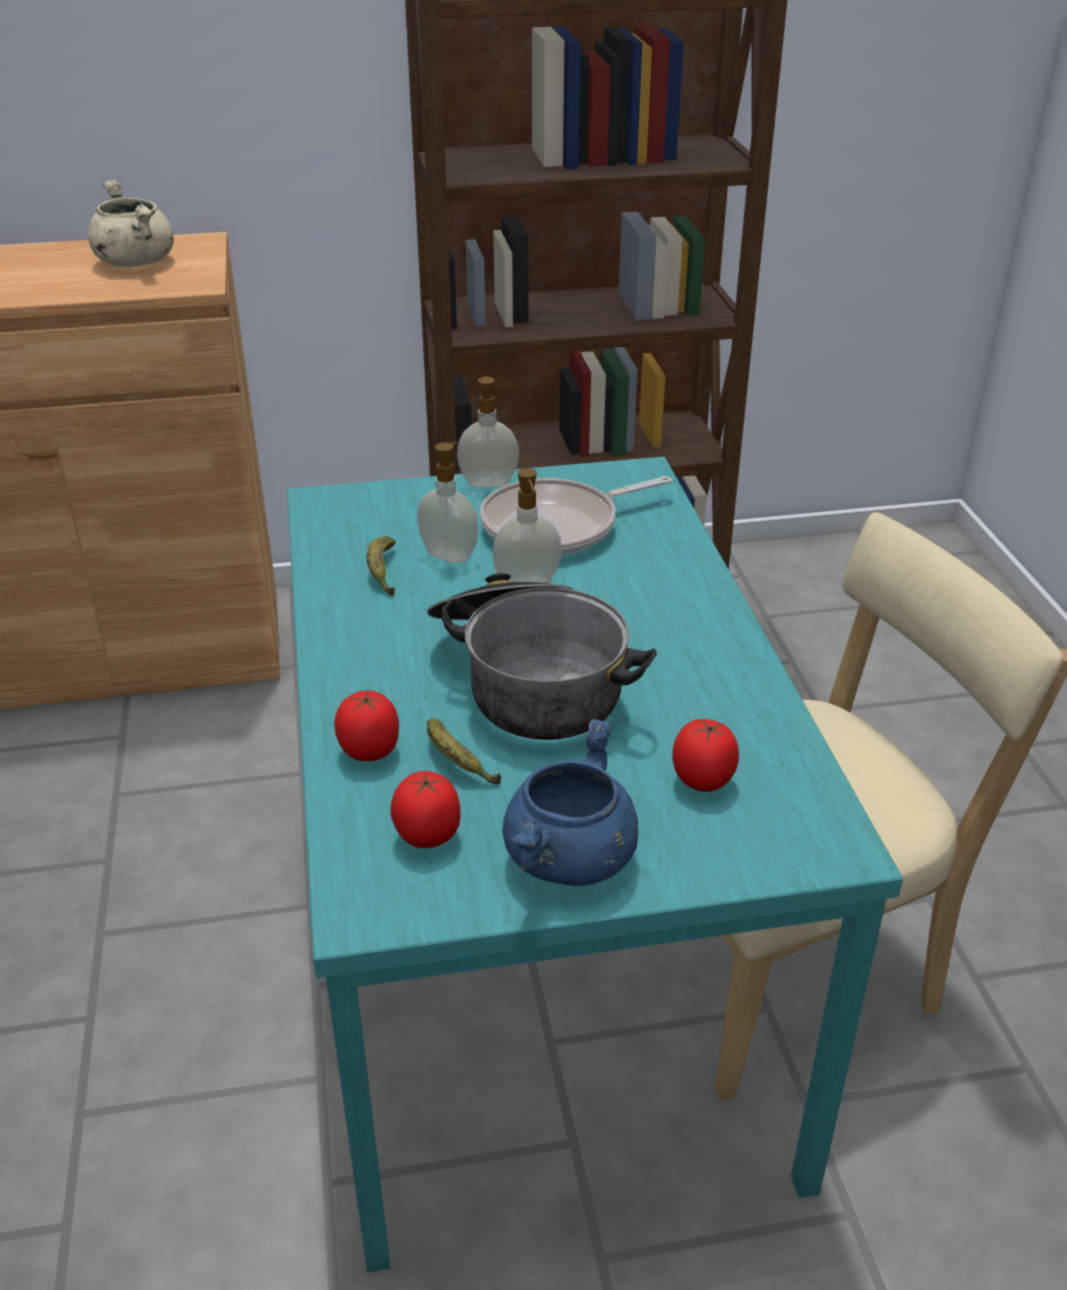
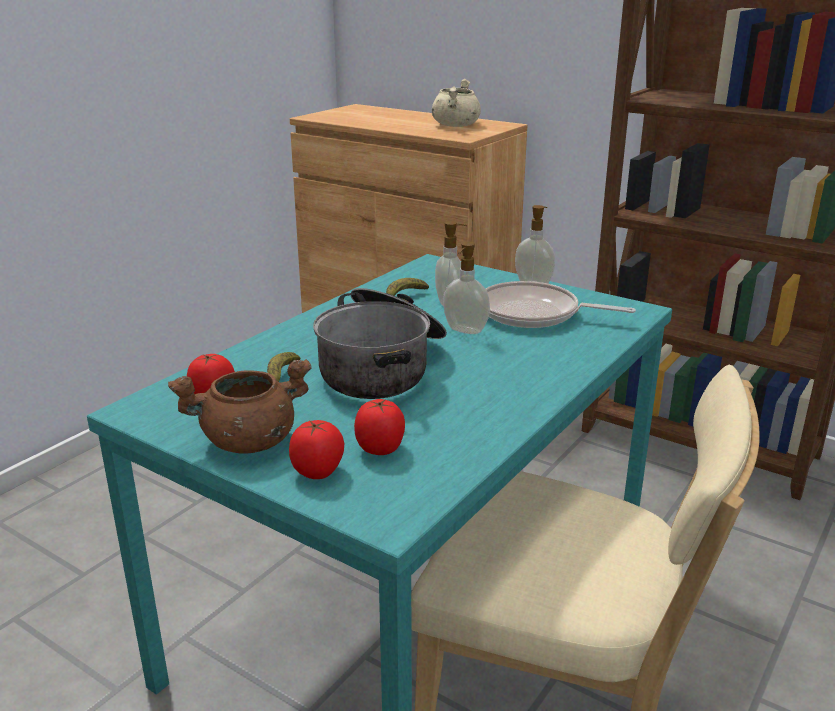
camera: 45 degrees right, 10 degrees down
(370, 750) = (257, 358): tomato -> tomato (318, 472)
(570, 859) = (248, 442): blue cooking pot -> brown cooking pot

